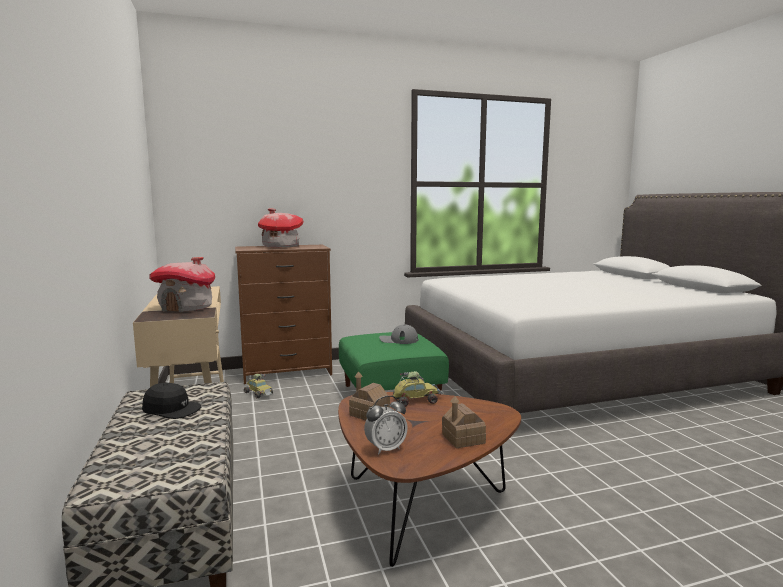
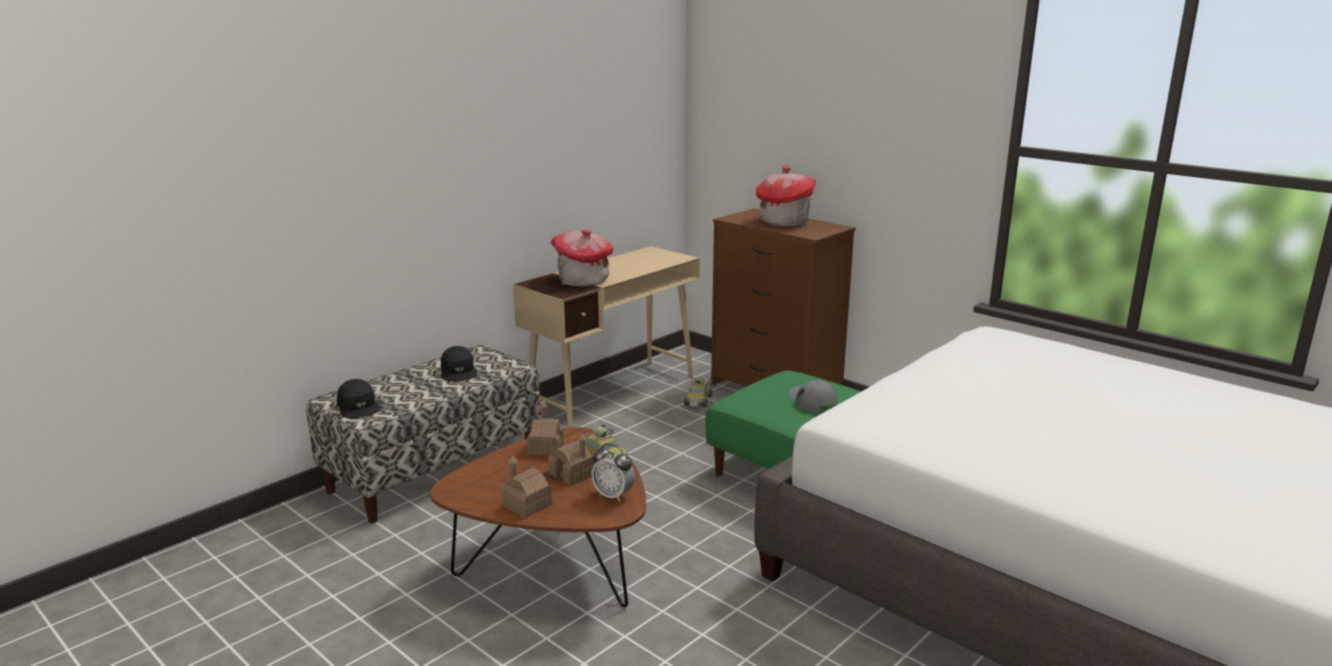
camera: 60 degrees right, 10 degrees up
(157, 473) = (358, 407): none -> black cap
(385, 449) = (477, 475): alarm clock -> alarm clock (613, 495)
(427, 414) = (572, 474): none -> toy house

